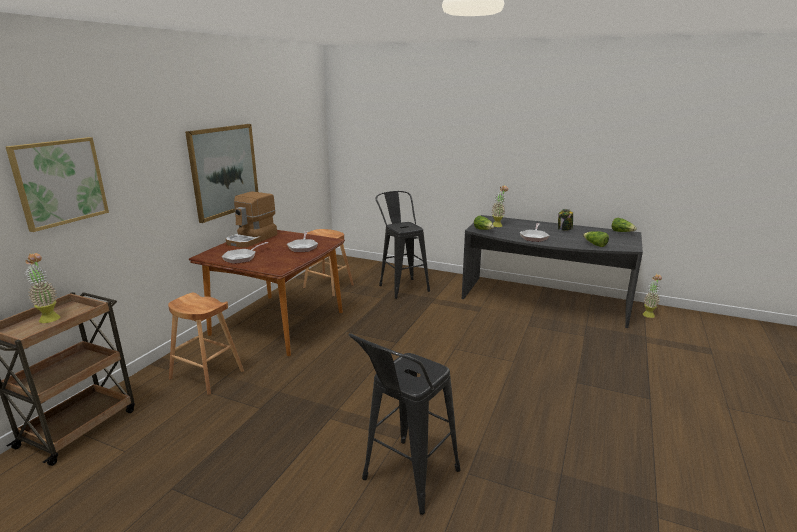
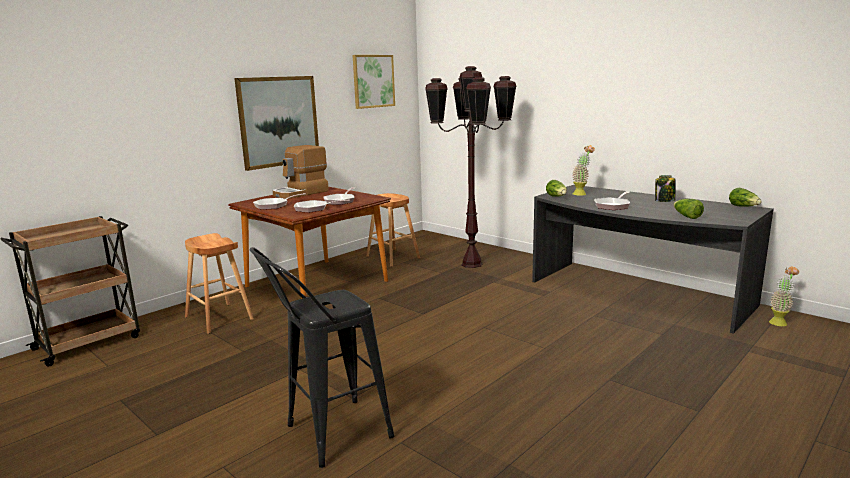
camera: 20 degrees right, 5 degrees down
(49, 317) = (69, 232): potted plant -> none
(60, 182) = (98, 114): picture -> picture (373, 81)
(287, 259) = (314, 209): none -> frying pan
(402, 286) = (472, 264): black stool -> brown floor lamp

